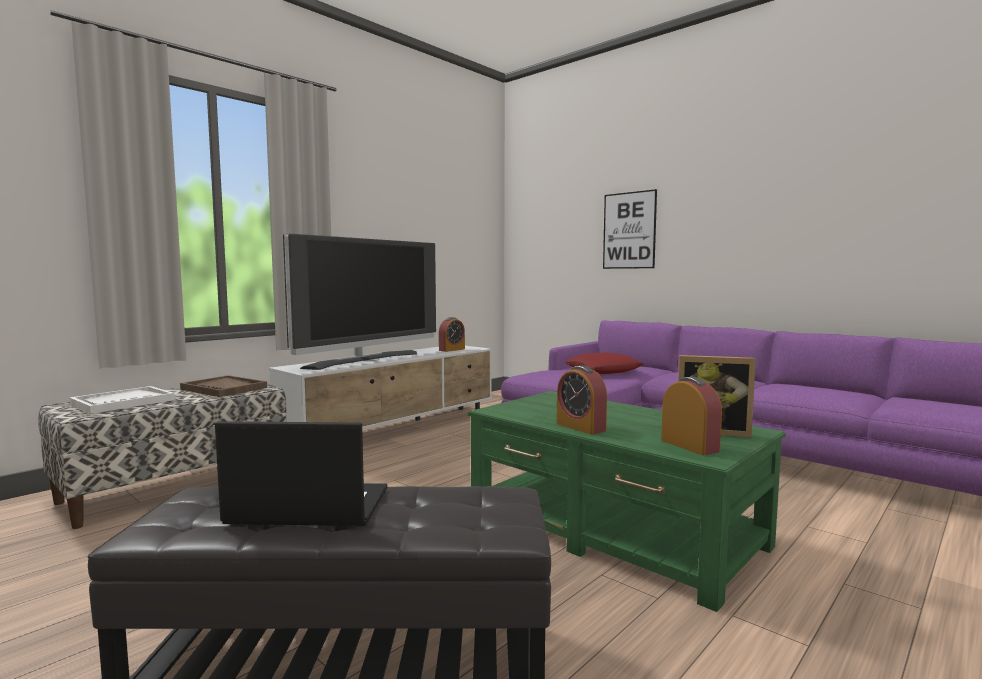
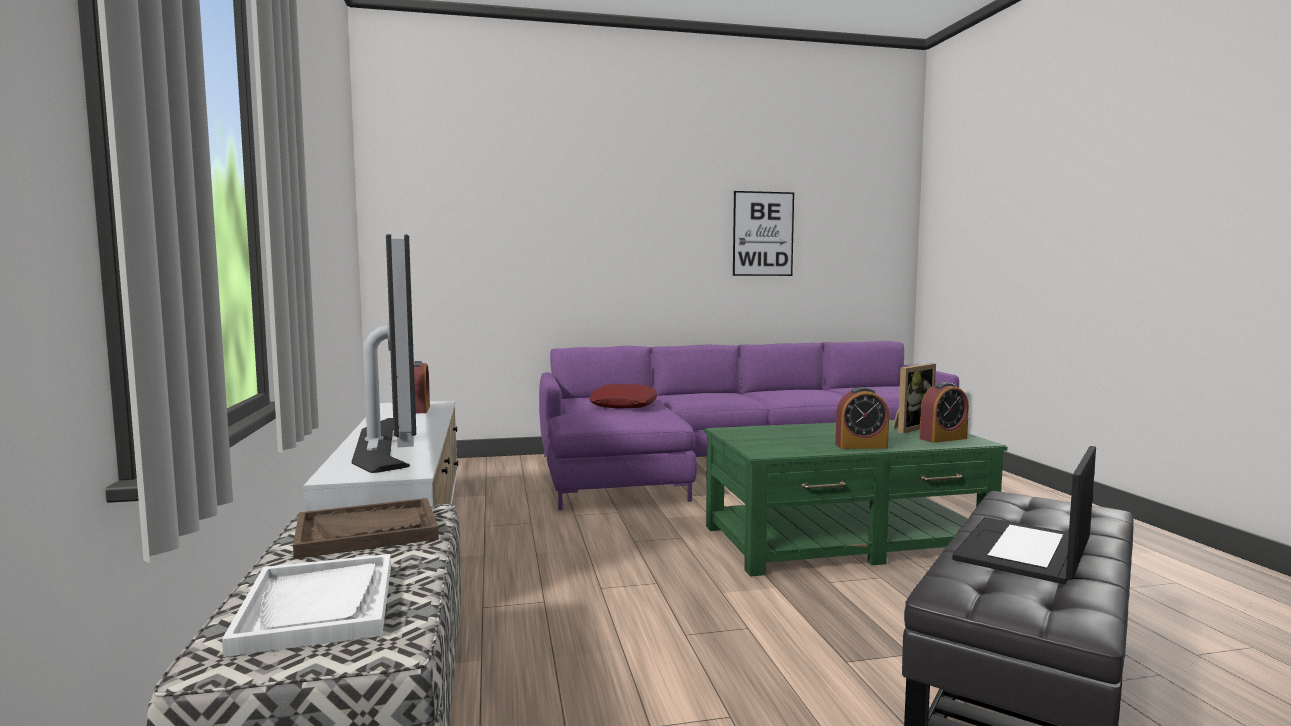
camera: 55 degrees left, 0 degrees up
(629, 230) = (567, 241): picture -> picture (763, 234)
(689, 446) = (943, 438): alarm clock -> alarm clock turned 150 degrees clockwise

